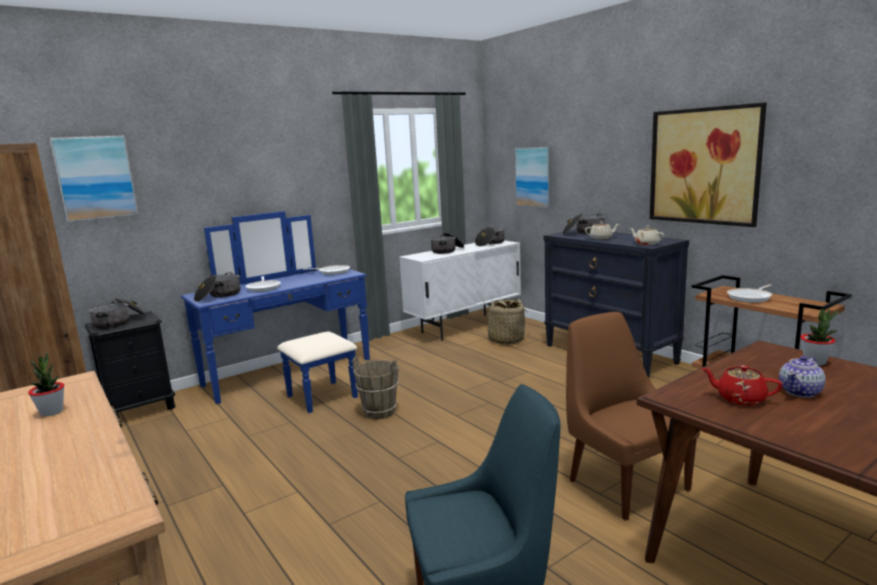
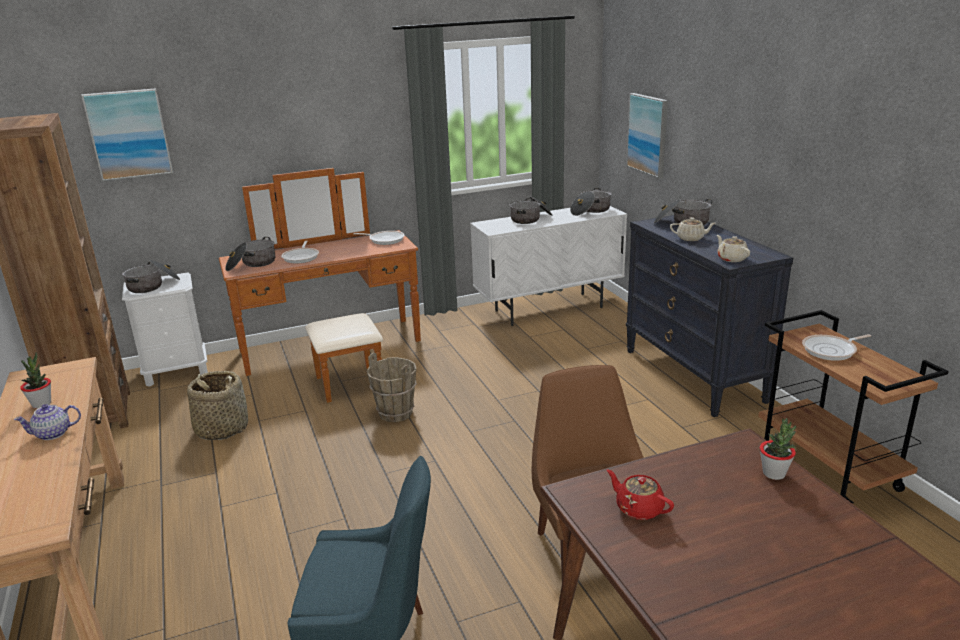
camera: 15 degrees right, 10 degrees up
(141, 409) = (177, 371): black nightstand -> white nightstand
(296, 377) = (335, 354): blue dresser -> brown dresser
(506, 340) = (584, 335): basket -> basket (221, 428)
(704, 166) = (820, 167): picture -> none
(800, 392) = (711, 512): teapot -> teapot (53, 434)

